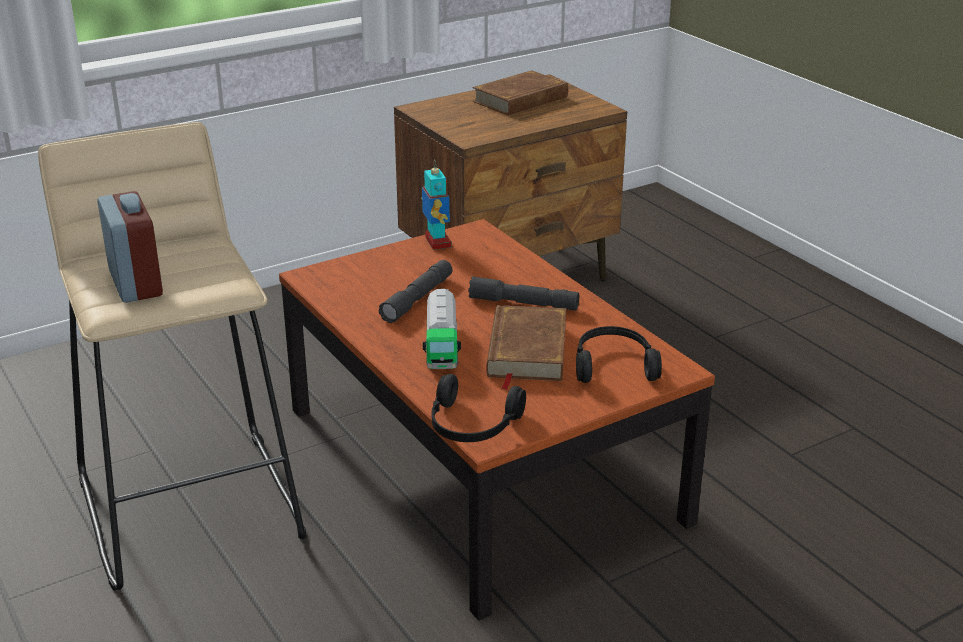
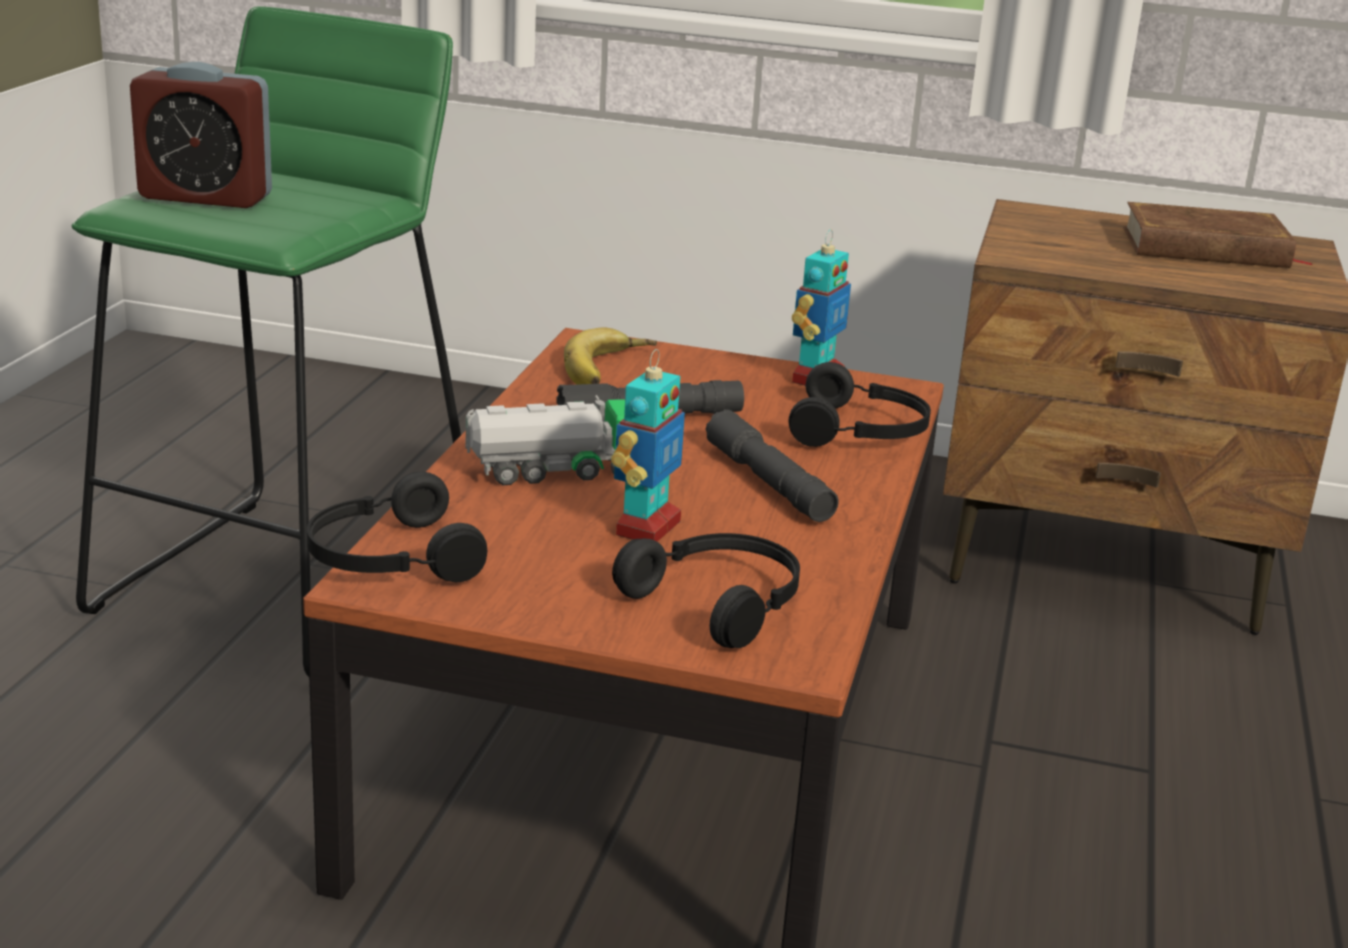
camera: 45 degrees right, 5 degrees down
(135, 283) = (205, 197): alarm clock -> alarm clock turned 75 degrees clockwise
(192, 506) = (290, 585): beige stool -> green stool
(351, 284) = (611, 370): none -> banana
(441, 346) = (558, 471): toy truck -> toy truck turned 150 degrees counterclockwise
(505, 260) = (860, 432): none -> black headphones
(526, 351) = (646, 528): brown book -> toy robot

